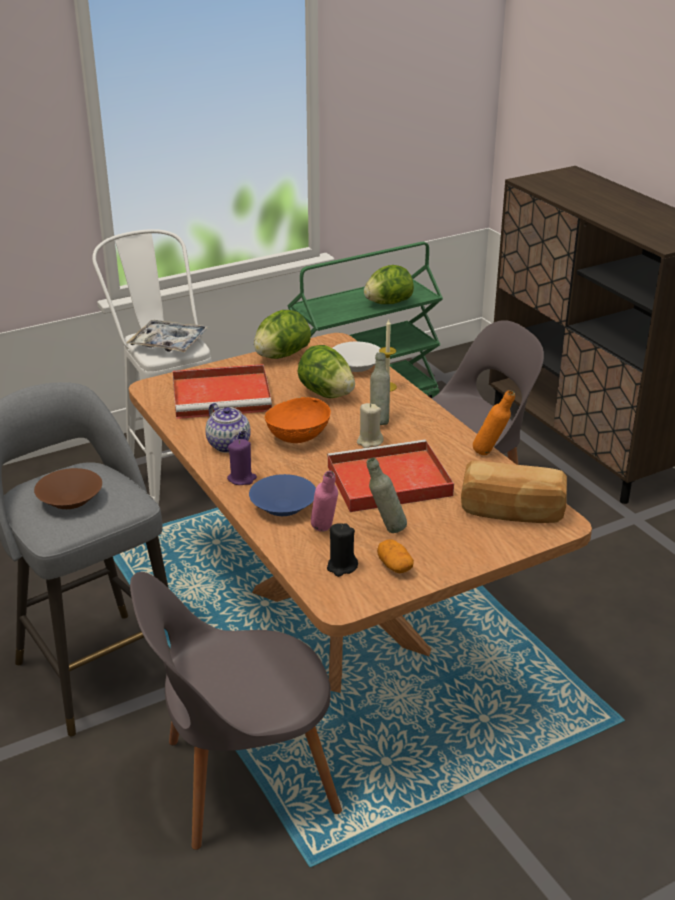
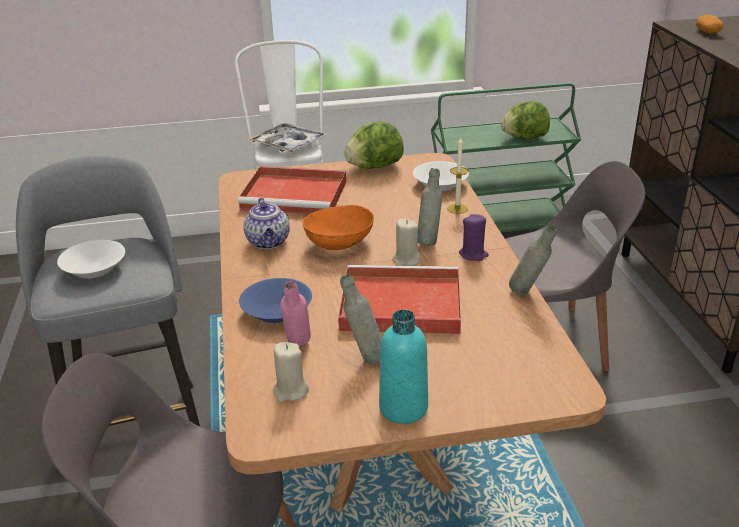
camera: 20 degrees right, 0 degrees up
(69, 499) = (93, 269): brown bowl -> white bowl
(242, 479) = (257, 276): purple candle -> purple candle (473, 254)
(326, 394) = (393, 207): lettuce -> none
(341, 567) = (290, 391): black candle -> beige candle
(394, 566) = (347, 402): potato -> potato (707, 32)
(442, 561) = (403, 408): none -> turquoise bottle
(490, 454) = (528, 294): orange bottle -> grey bottle
(512, 512) = (517, 365): bread -> none

